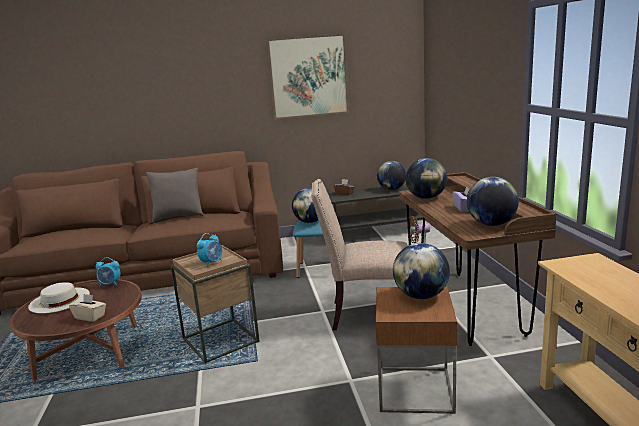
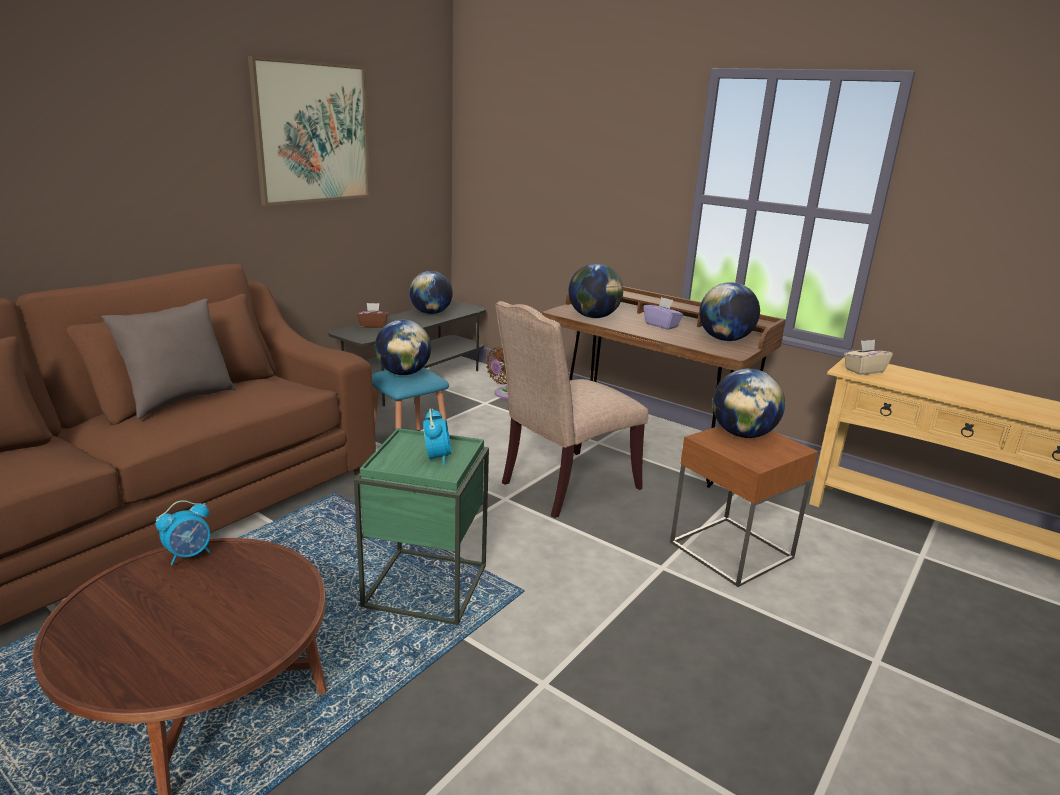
camera: 45 degrees left, 5 degrees up
(59, 300) = (122, 619): white hat -> none
(90, 317) = (265, 621): beige tissue box -> beige tissue box (864, 370)
(220, 340) = (425, 585): brown side table -> green side table

